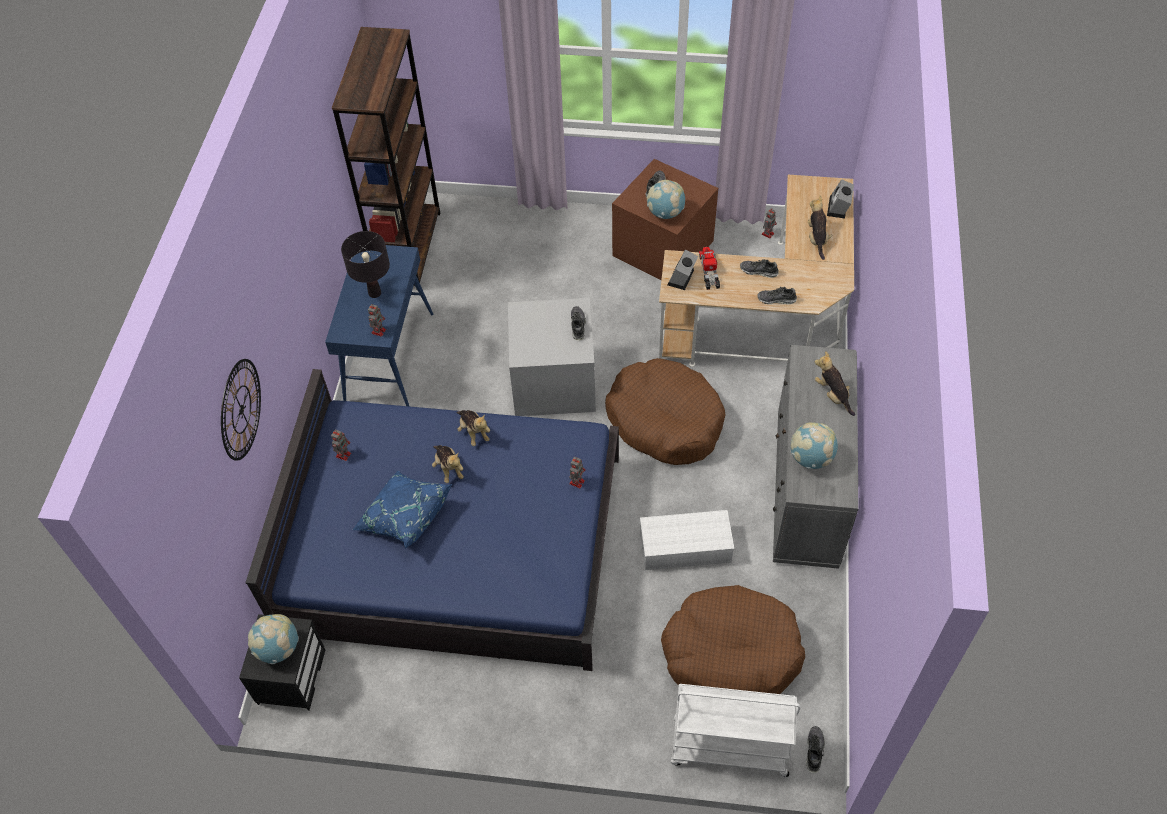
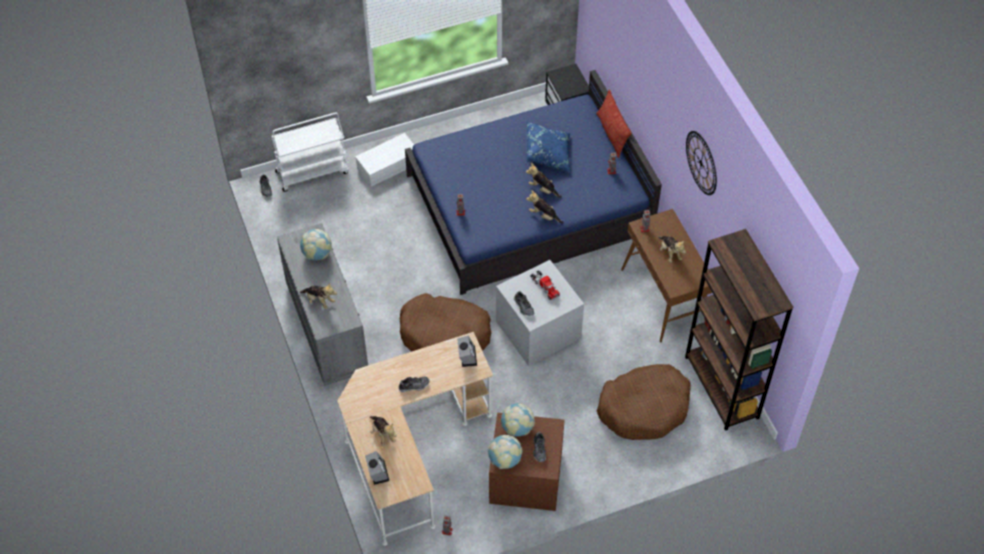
camera: 150 degrees right, 0 degrees up
(241, 409) = (633, 63): wall clock -> wall clock (701, 163)
(278, 648) = (567, 81): globe -> globe (504, 459)
(297, 509) = (612, 134): none -> pillow
(375, 293) = (670, 252): black table lamp -> plush toy
(389, 357) = (664, 298): blue console table -> brown console table
(684, 548) = (388, 260): white storage box -> white storage box (388, 165)
(709, 271) = (450, 370): toy truck -> toy truck (544, 287)
(730, 652) = (333, 216): brown dog bed -> brown dog bed (644, 408)
(776, 299) = (390, 367): shoe -> none

